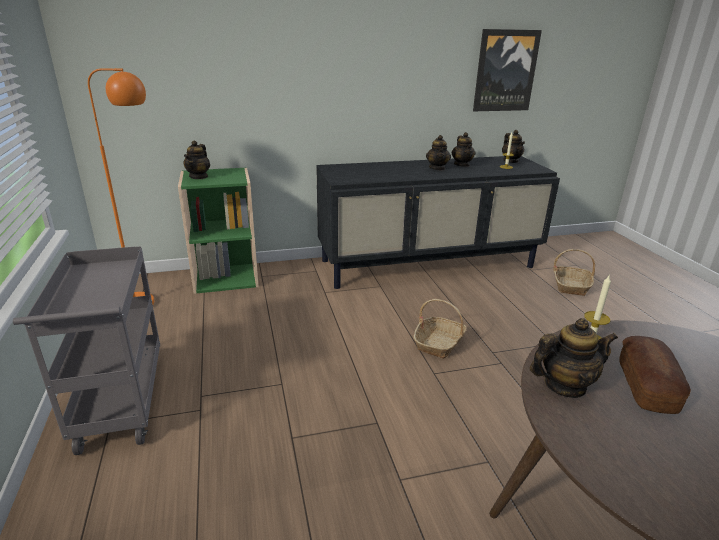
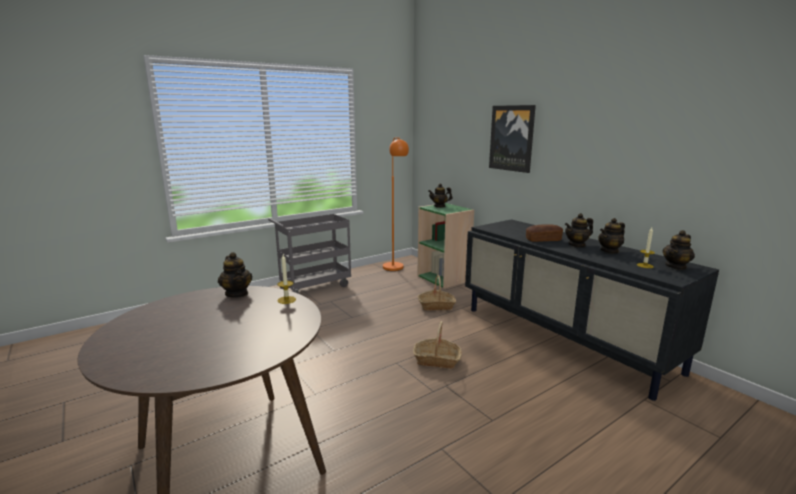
camera: 70 degrees right, 10 degrees down
(505, 71) = (703, 163): picture -> picture (512, 138)
(570, 286) = (644, 432): basket -> basket (436, 306)
(646, 386) = (239, 312): bread -> bread (543, 240)

